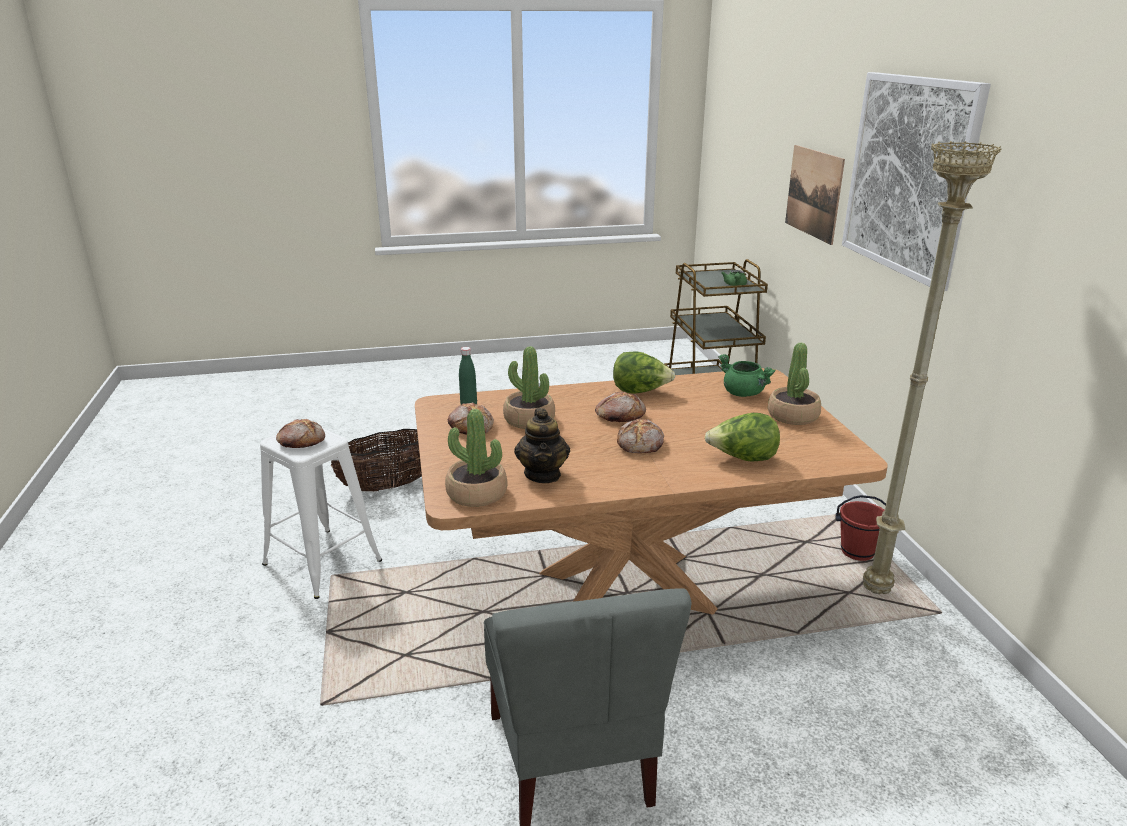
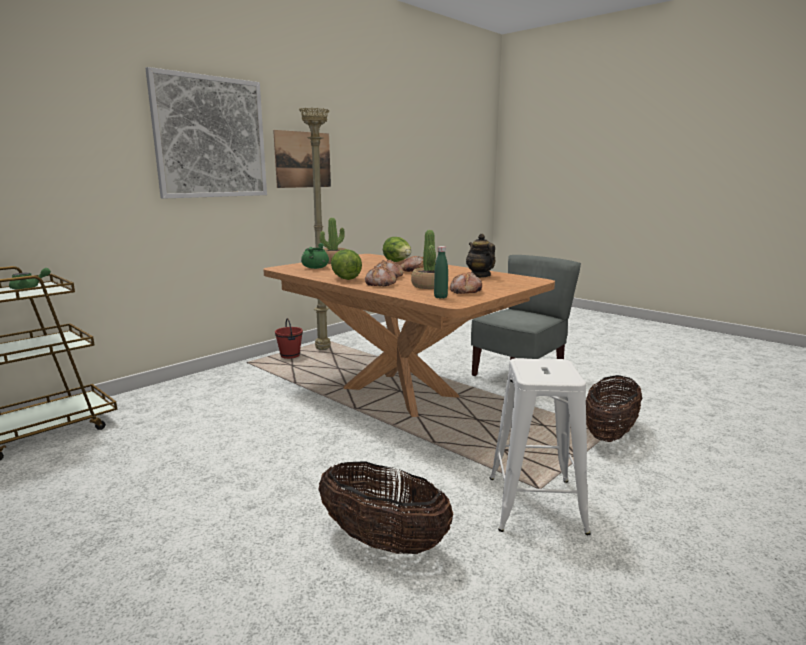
camera: 125 degrees left, 10 degrees down
(301, 441) = (549, 369): bread -> bread (380, 284)
(320, 701) = (609, 433): none -> basket
(476, 494) = (521, 279): potted plant -> none
(543, 474) = (480, 276): teapot -> teapot turned 75 degrees counterclockwise
(813, 193) = (87, 170): picture -> picture (303, 159)

